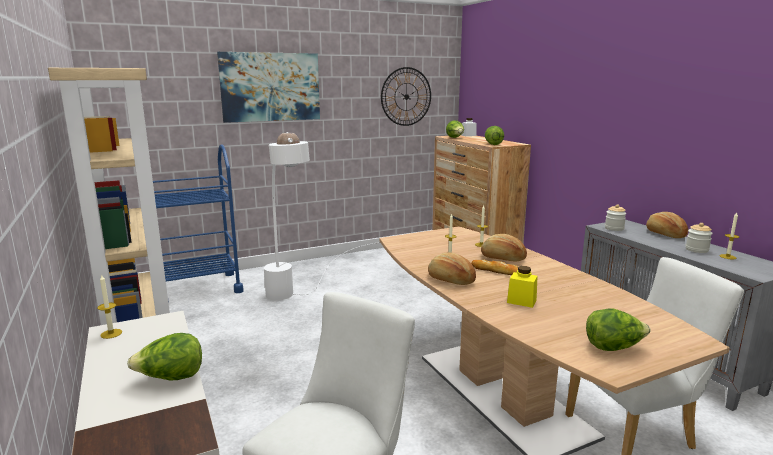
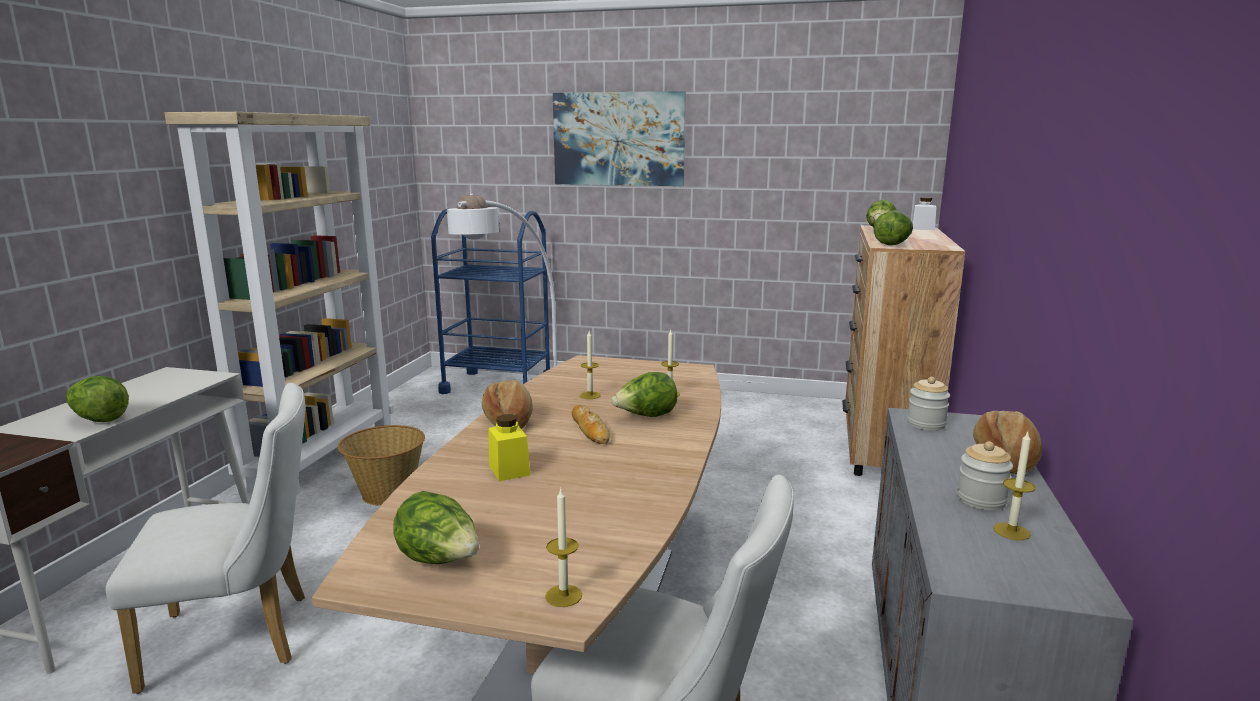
camera: 40 degrees right, 0 degrees up
(111, 333) = (161, 375): candle -> candle (563, 596)
(256, 382) = (387, 494): none -> basket
(406, 96) = (834, 157): wall clock -> none
(502, 258) = (646, 417): bread -> lettuce

